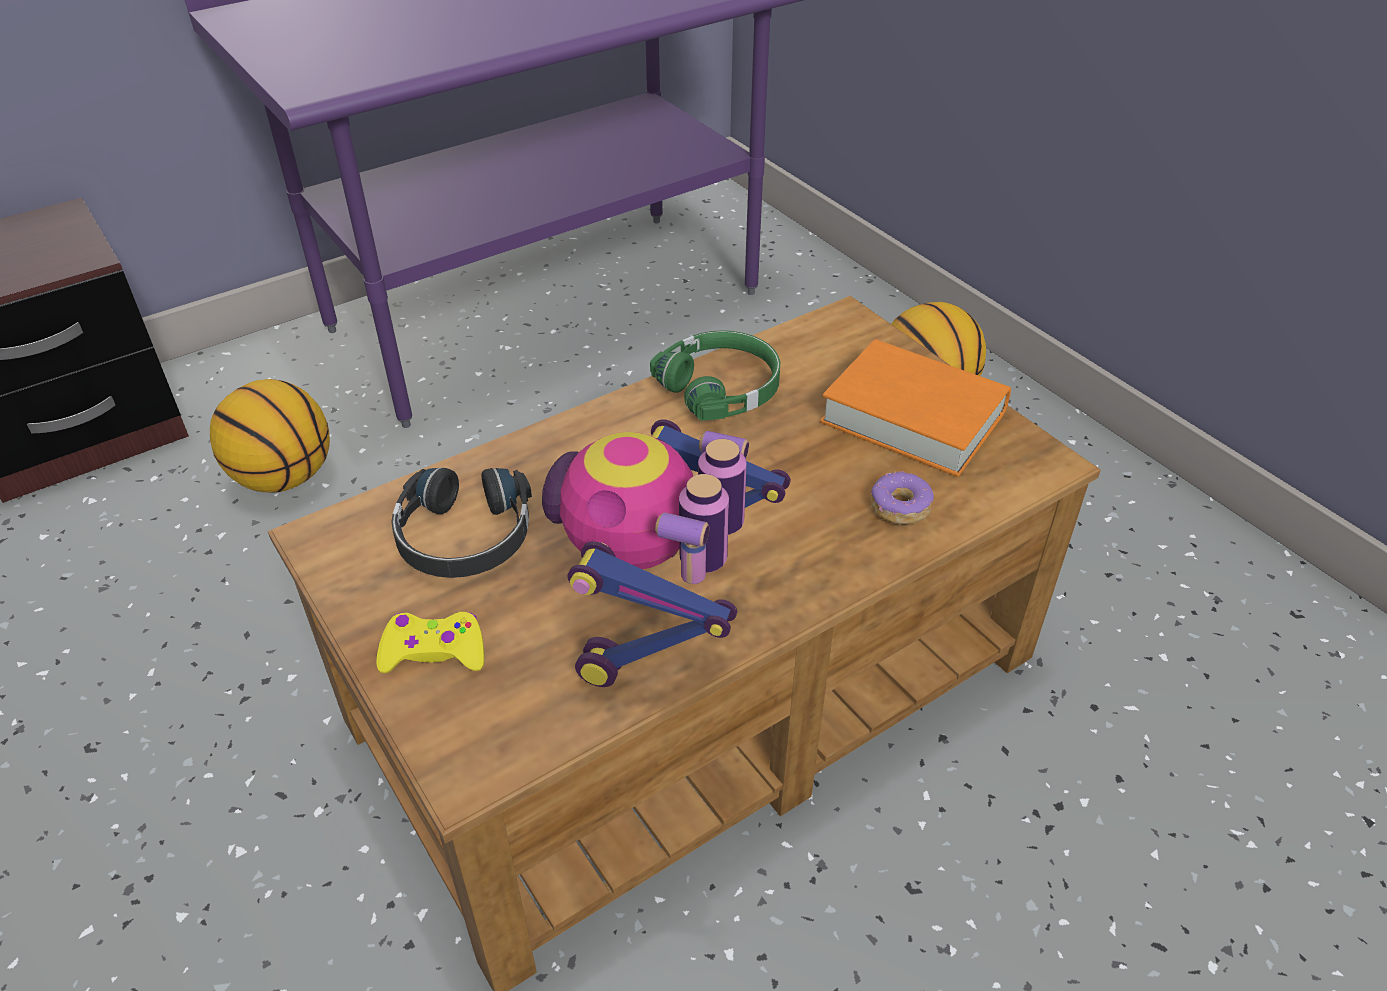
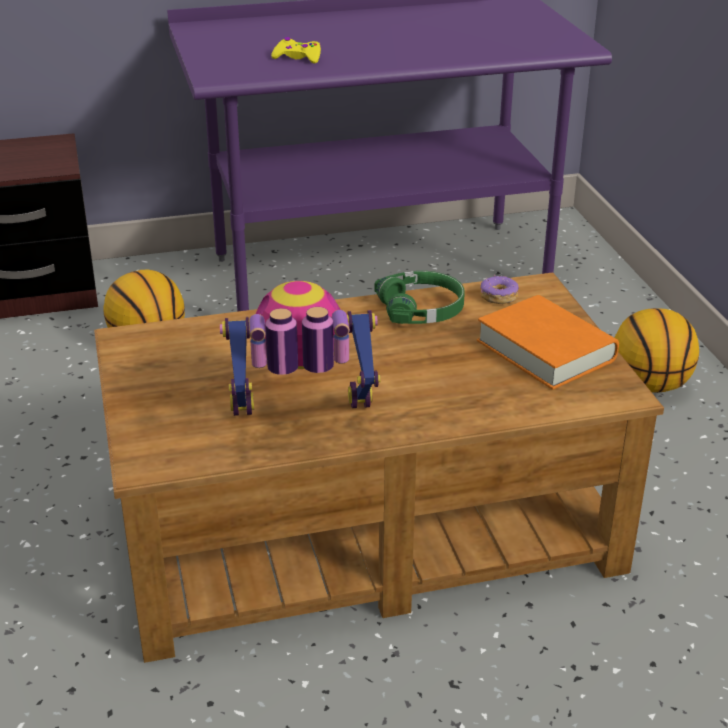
camera: 20 degrees right, 10 degrees down
(434, 652) = (156, 407): yellow game controller -> yellow game controller (298, 58)
(464, 537) = (206, 355): black headphones -> none
(661, 616) = (302, 420): toy robot -> toy robot turned 45 degrees clockwise
(899, 507) = (498, 397): donut -> donut (498, 296)

